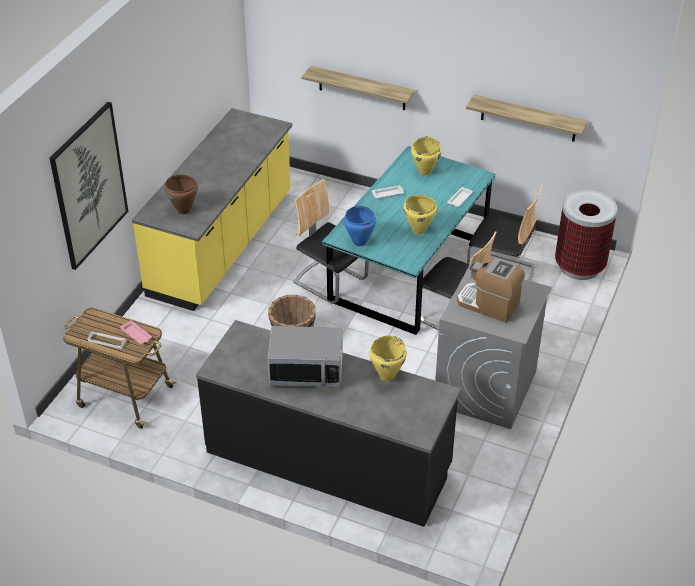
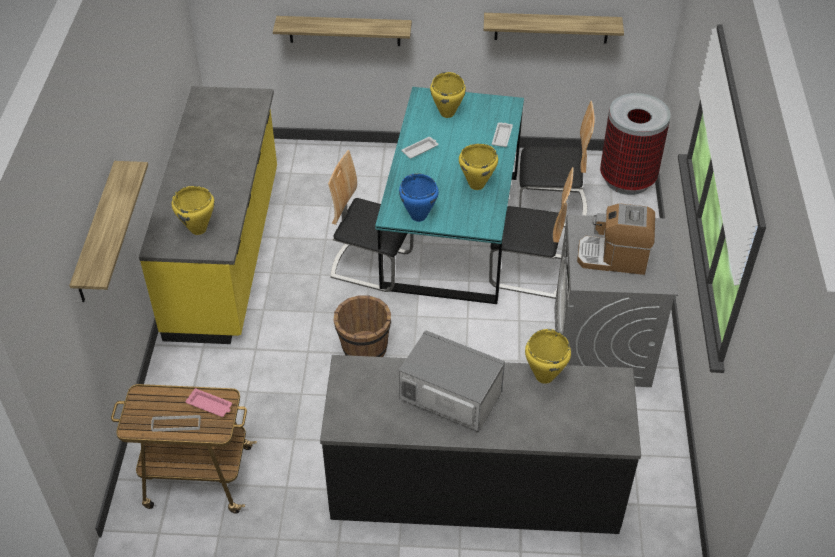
camera: 20 degrees left, 5 degrees up
(89, 185) = (97, 234): picture -> shelf
(183, 210) = (198, 229): brown cooking pot -> yellow cooking pot
(306, 371) = (450, 397): microwave -> microwave turned 135 degrees counterclockwise

